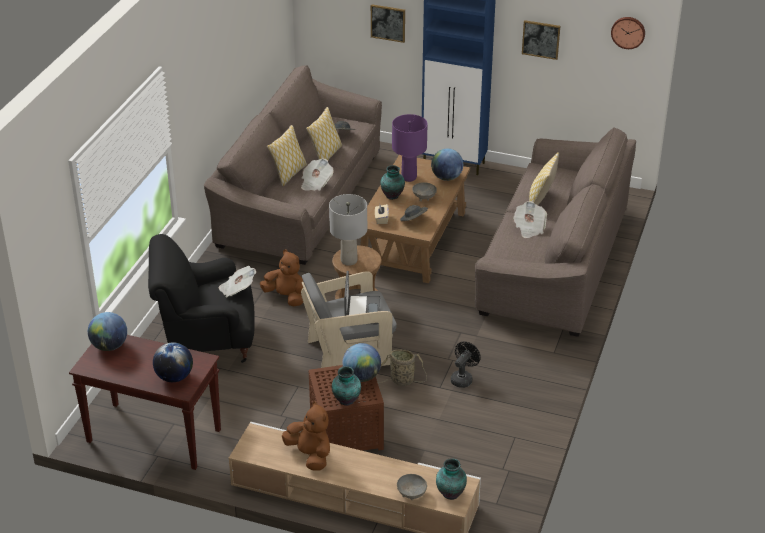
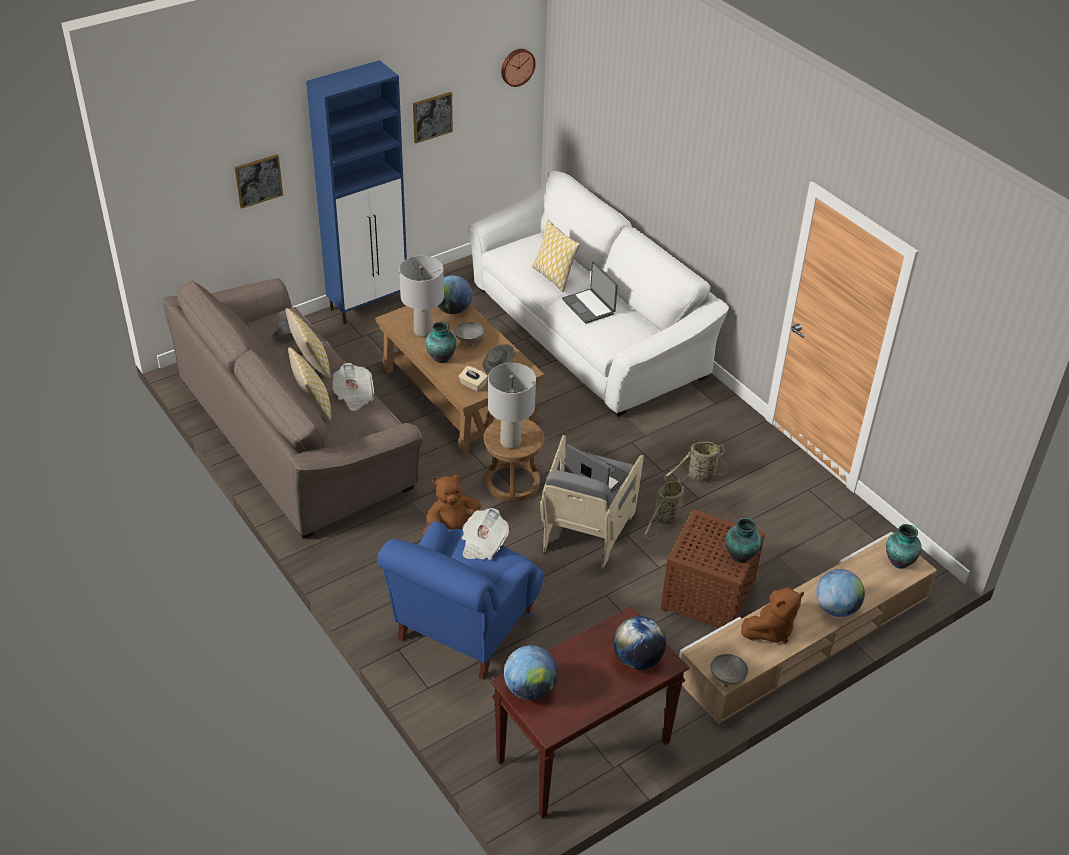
camera: 55 degrees left, 5 degrees up
(206, 341) = (463, 629): black armchair -> blue armchair
(310, 455) = (770, 630): brown plush toy -> brown plush toy turned 150 degrees clockwise
(362, 377) = (713, 527): globe -> globe (836, 608)
(409, 177) = (423, 332): purple table lamp -> grey table lamp
(411, 494) = (882, 588): grey bowl -> grey bowl (728, 678)
(463, 378) = (699, 476): black fan -> basket
(529, 228) = (589, 306): newspaper -> laptop
(553, 261) = (587, 331): brown sofa -> white sofa

